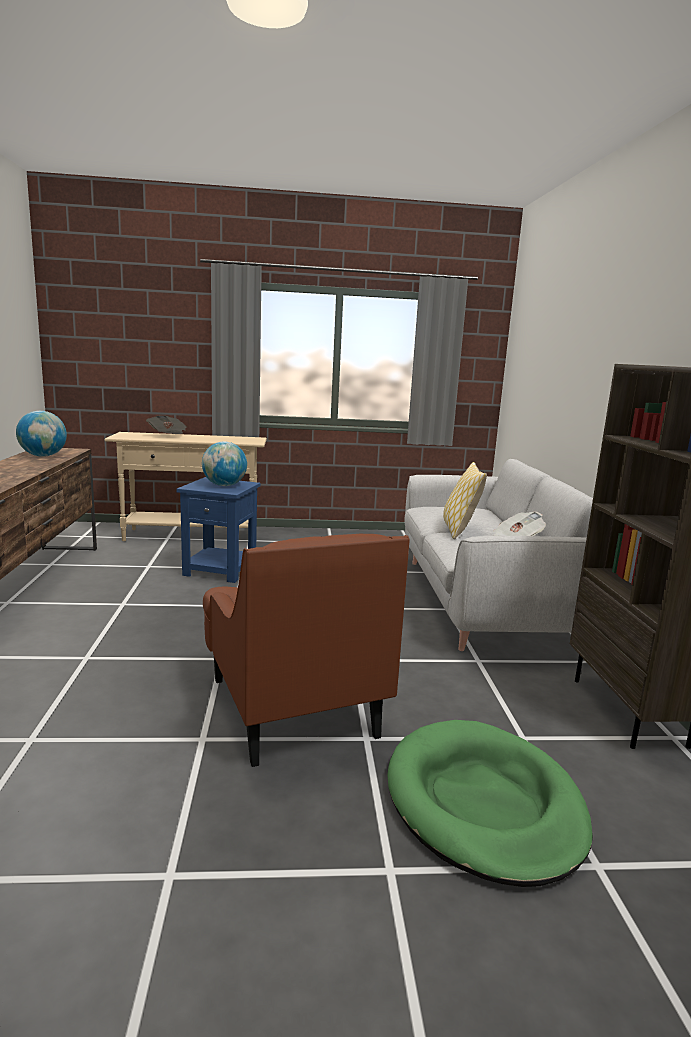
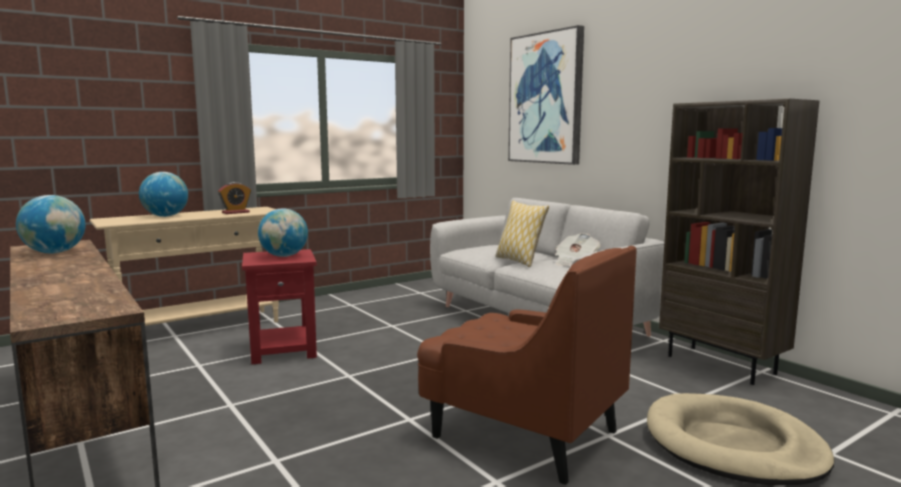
camera: 30 degrees left, 5 degrees down
(168, 436) = (165, 216): newspaper -> globe
(221, 570) = (284, 350): blue side table -> red side table
(224, 440) = (235, 212): none -> alarm clock
(483, 804) = (733, 445): green dog bed -> beige dog bed
(560, 346) = (546, 98): none -> picture

